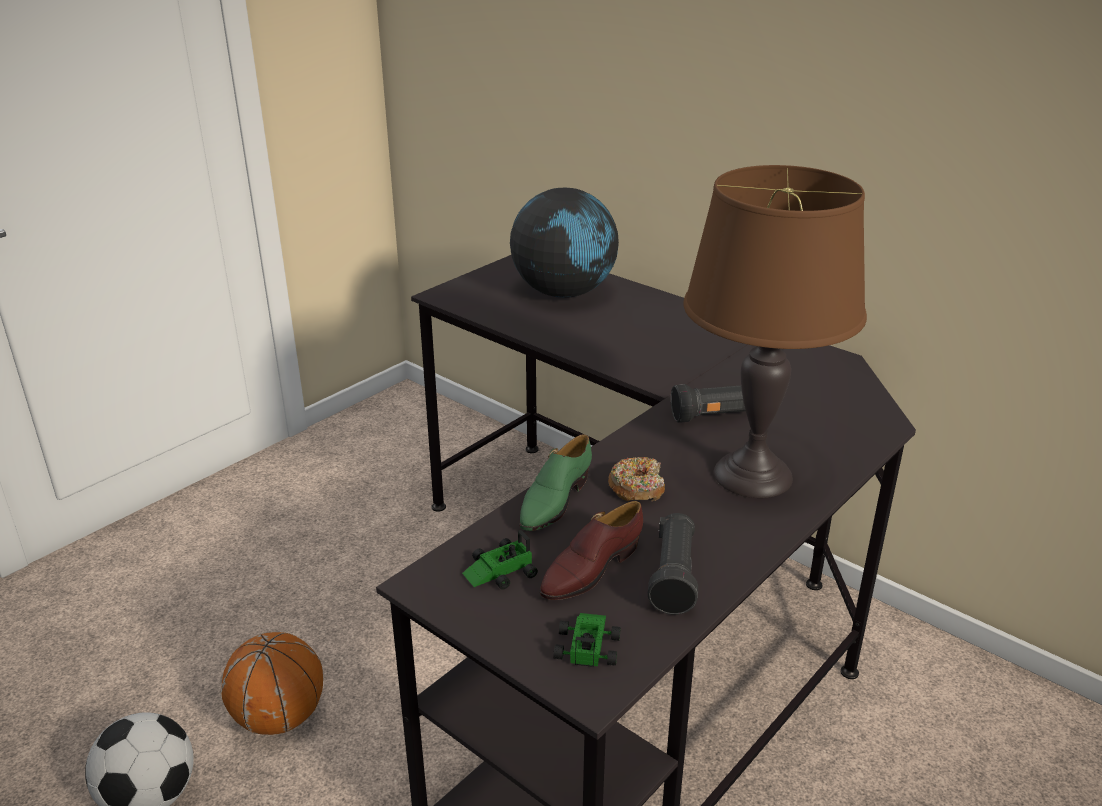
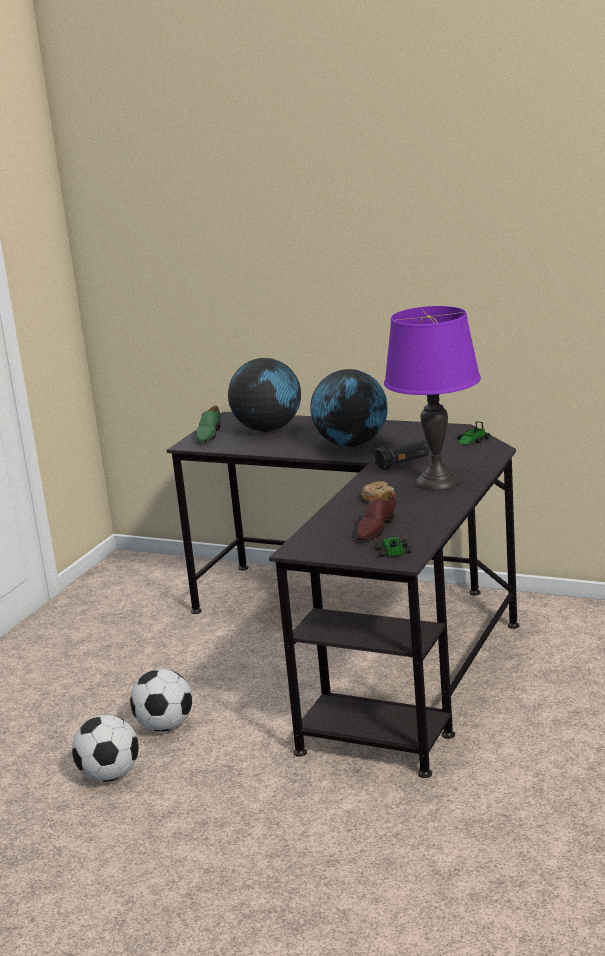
camera: 15 degrees left, 10 degrees down
(279, 717) = (165, 726): basketball -> football
(497, 570) = (328, 539): toy car -> toy car (471, 440)
(554, 501) = (337, 511): green shoe -> green shoe (208, 435)
(661, 352) = (352, 444): none -> globe
(673, 577) = (419, 523): black flashlight -> none
(752, 475) = (437, 482): brown table lamp -> purple table lamp

